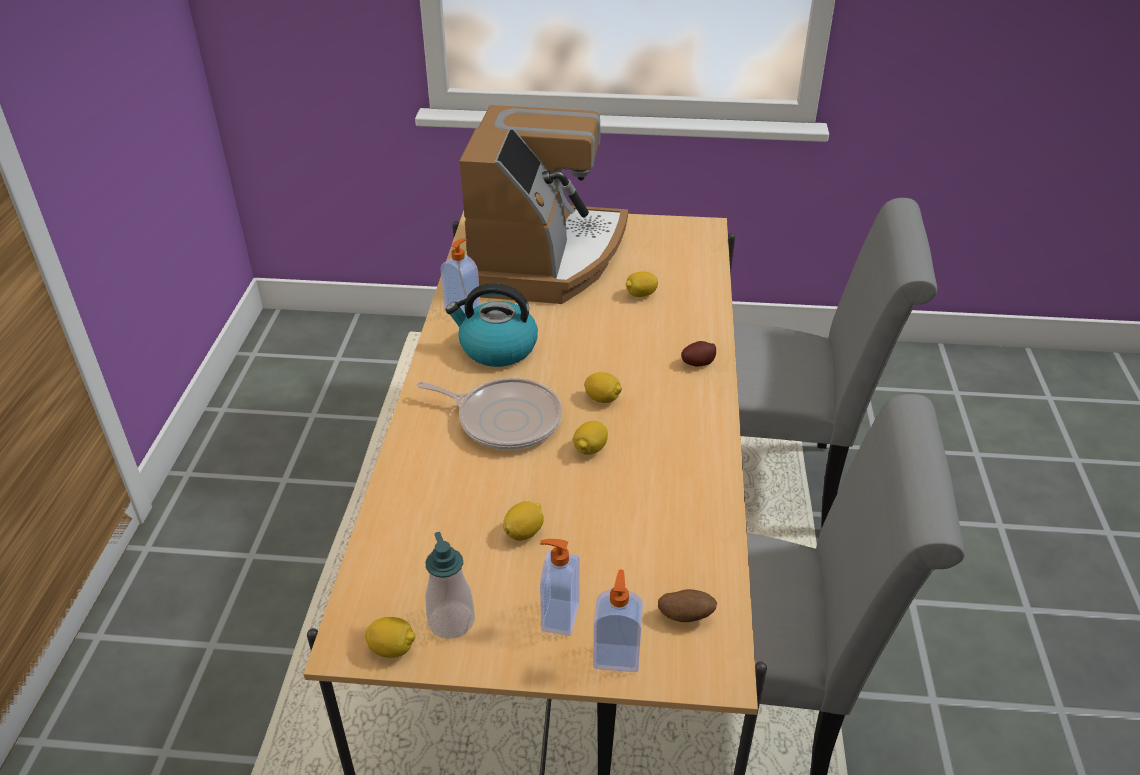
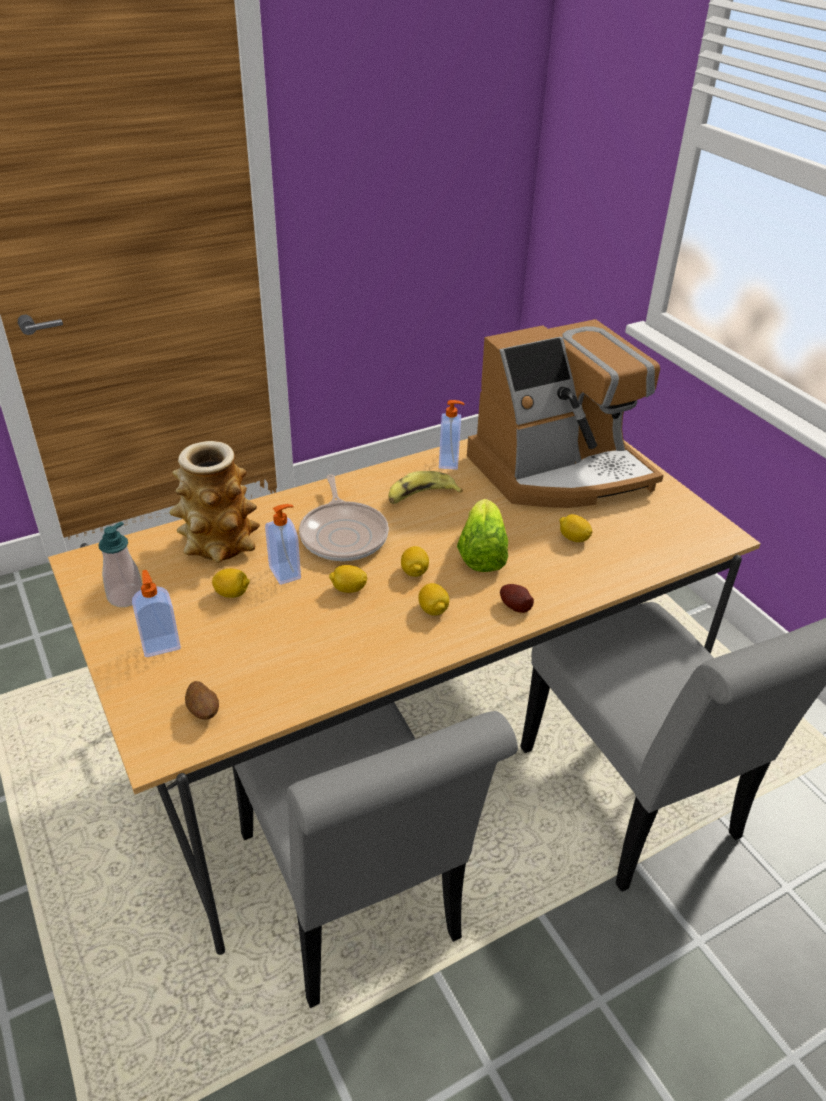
camera: 55 degrees right, 0 degrees up
(392, 648) = (87, 582): lemon -> lemon (433, 610)
(429, 512) = (219, 543): none -> vase
(497, 348) = (421, 496): kettle -> banana
(613, 350) = (481, 553): none -> lettuce
(616, 656) = (141, 689): soap dispenser -> soap dispenser (286, 572)

